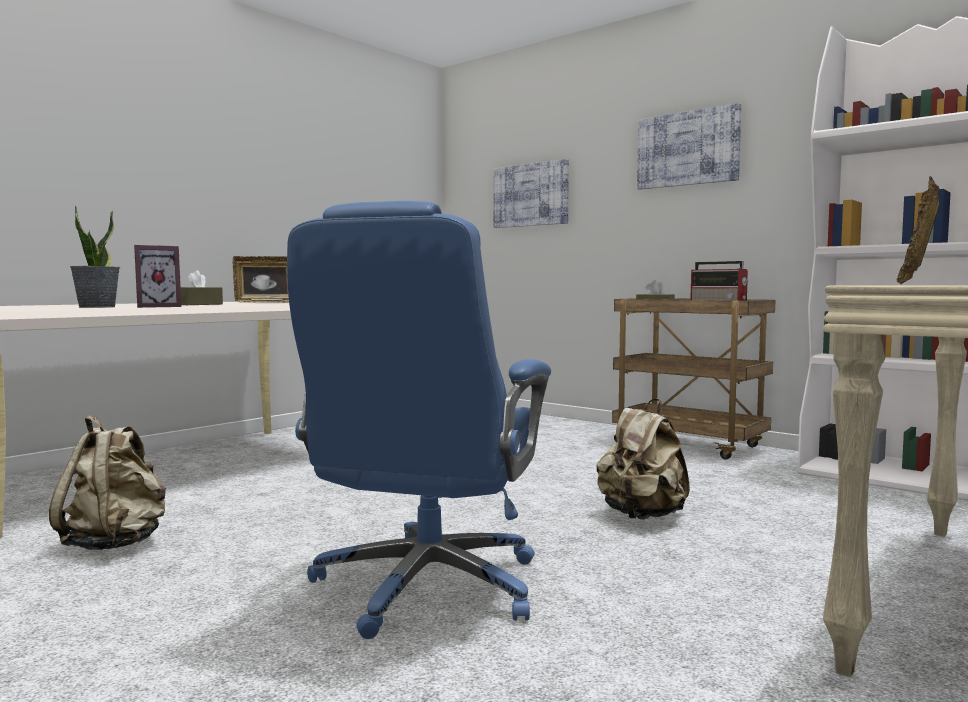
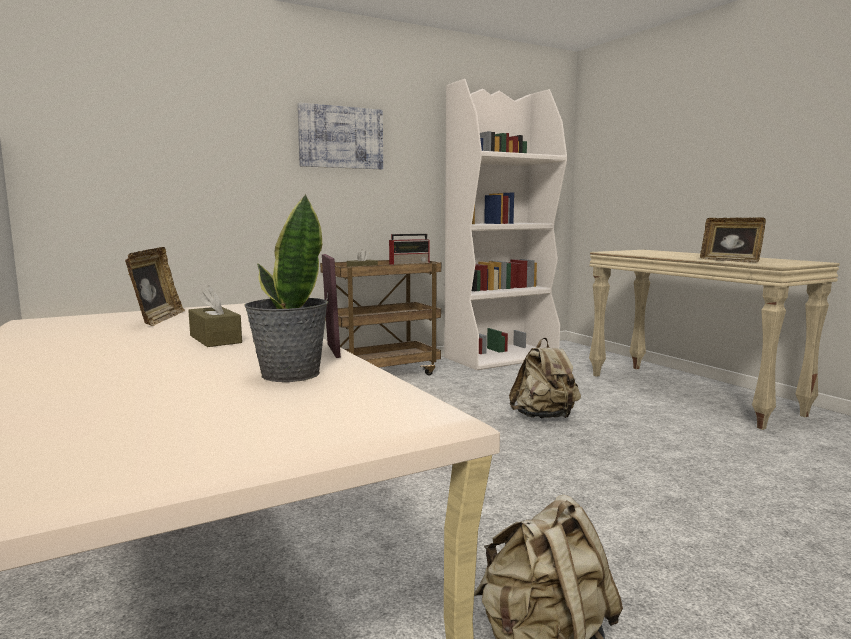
camera: 70 degrees left, 5 degrees up
(426, 588) = (676, 494): blue office chair -> none
(530, 195) = (169, 156): picture -> none

